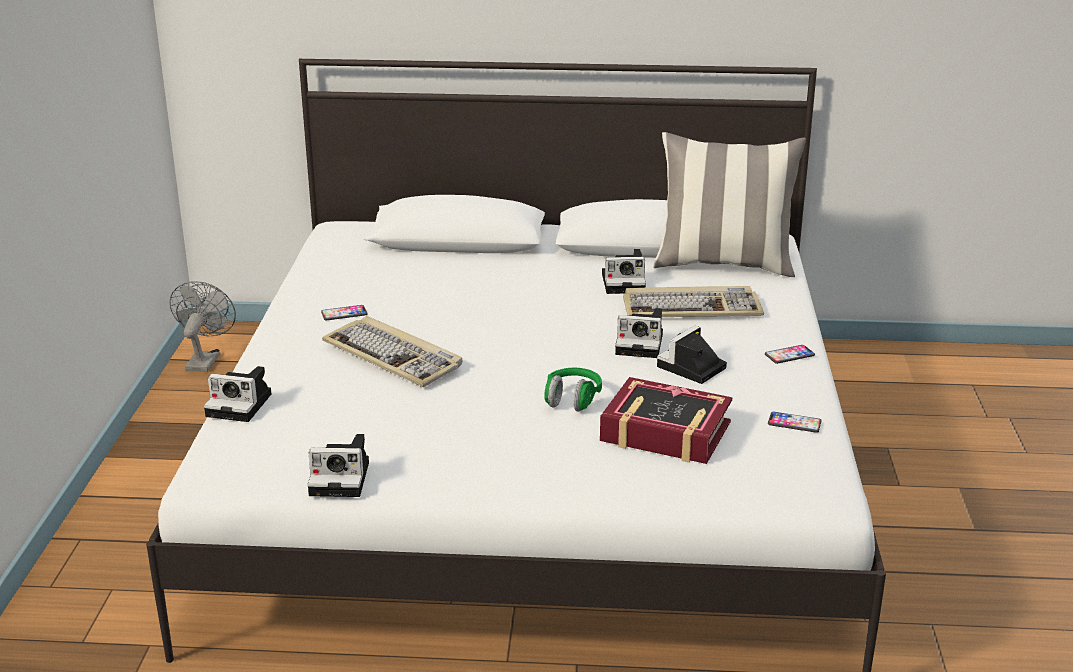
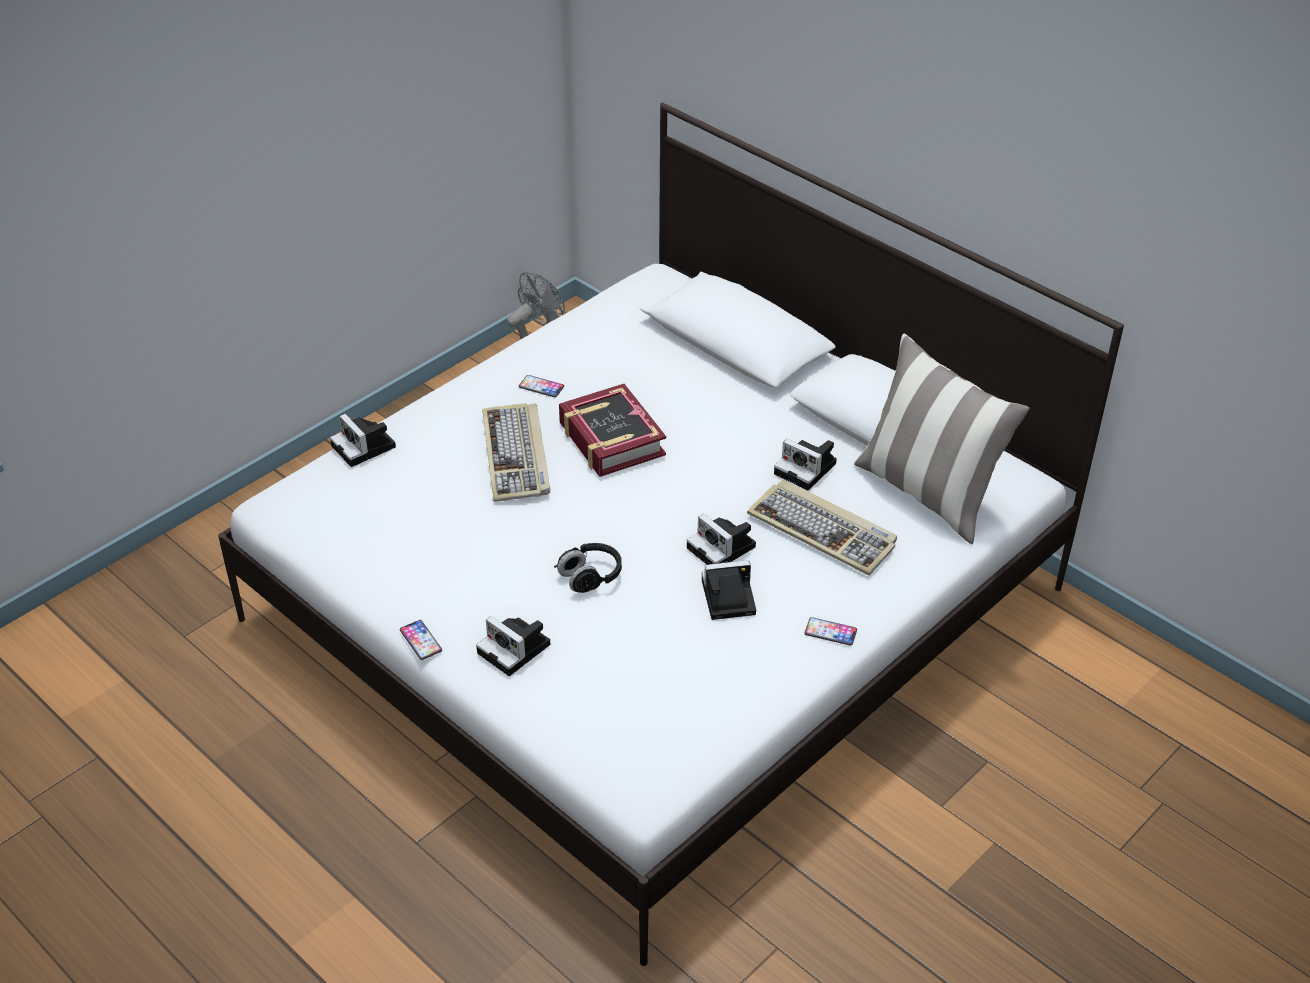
camera: 40 degrees right, 15 degrees up
(342, 478) = (347, 558): camera -> camera (516, 649)
(572, 400) = (590, 577): green headphones -> black headphones
(665, 432) = (614, 652): book -> book (611, 439)
(794, 423) = (727, 705): phone -> phone (421, 640)

